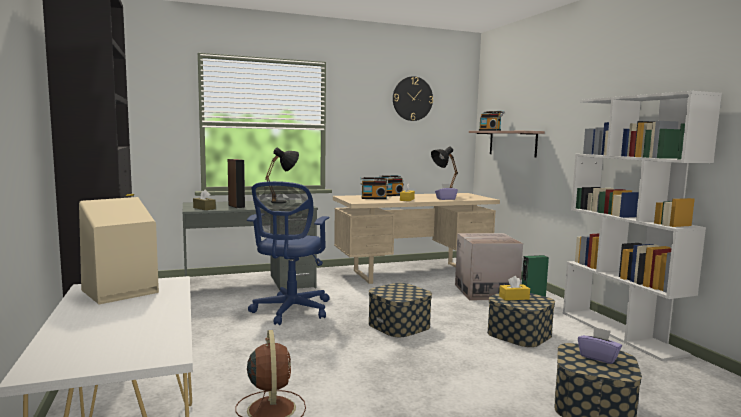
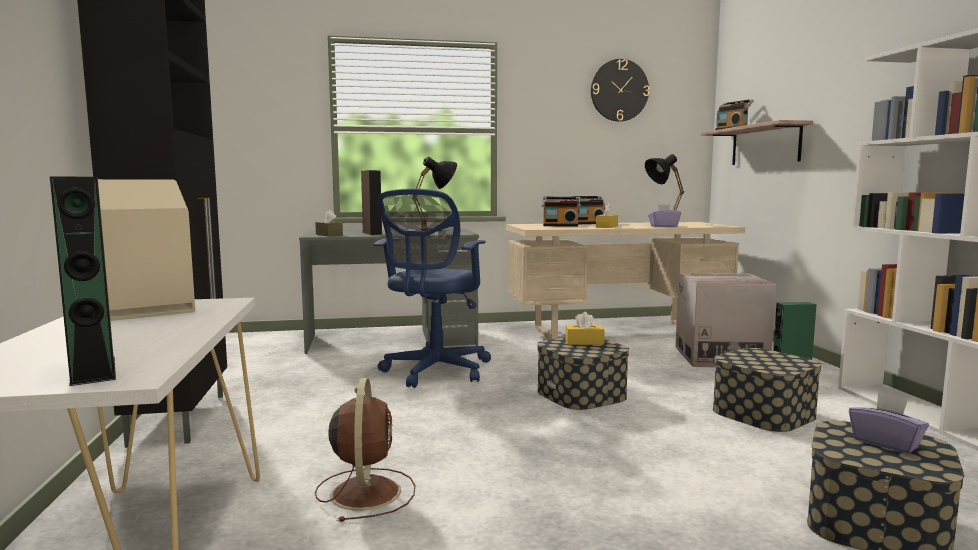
camera: 10 degrees right, 0 degrees up
(135, 350) = (93, 370): none -> green speaker
(514, 297) = (755, 358): yellow tissue box -> yellow tissue box (584, 342)

